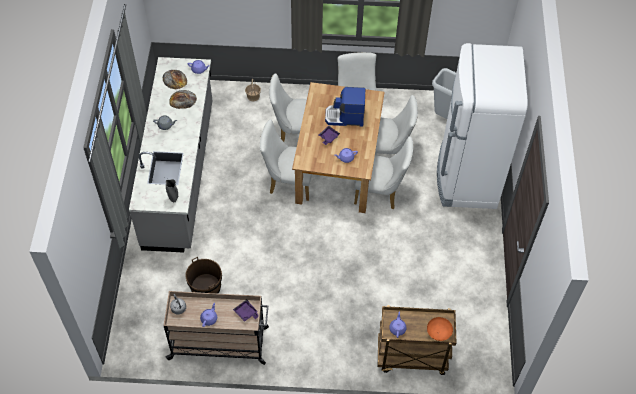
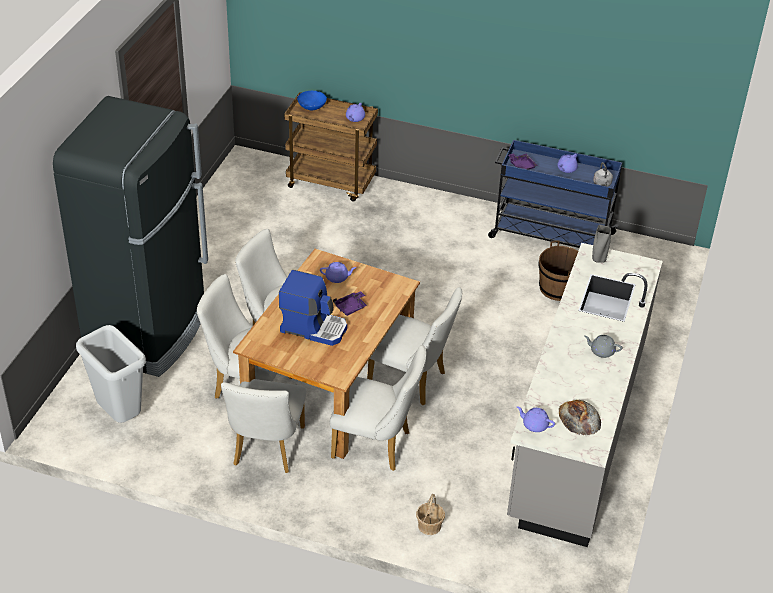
camera: 165 degrees left, 15 degrees down
(182, 100) = (570, 383): bread -> none
(220, 343) = (550, 235): beige cart -> blue cart
(439, 333) = (311, 107): orange bowl -> blue bowl
(466, 178) = (149, 332): white fridge -> black fridge

